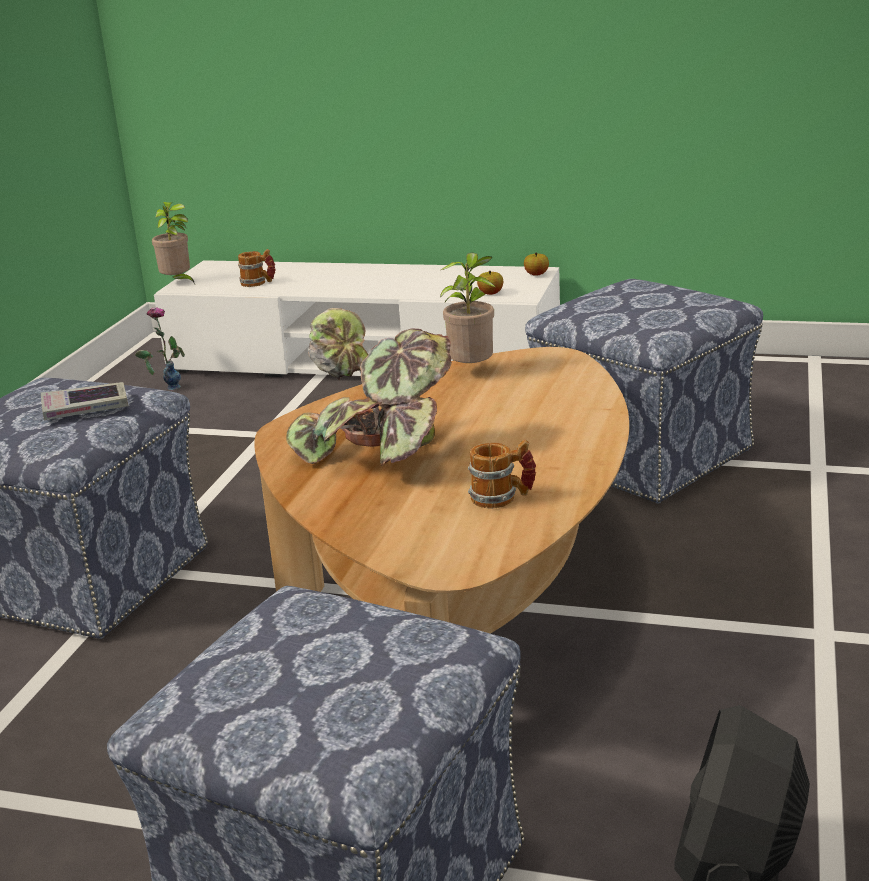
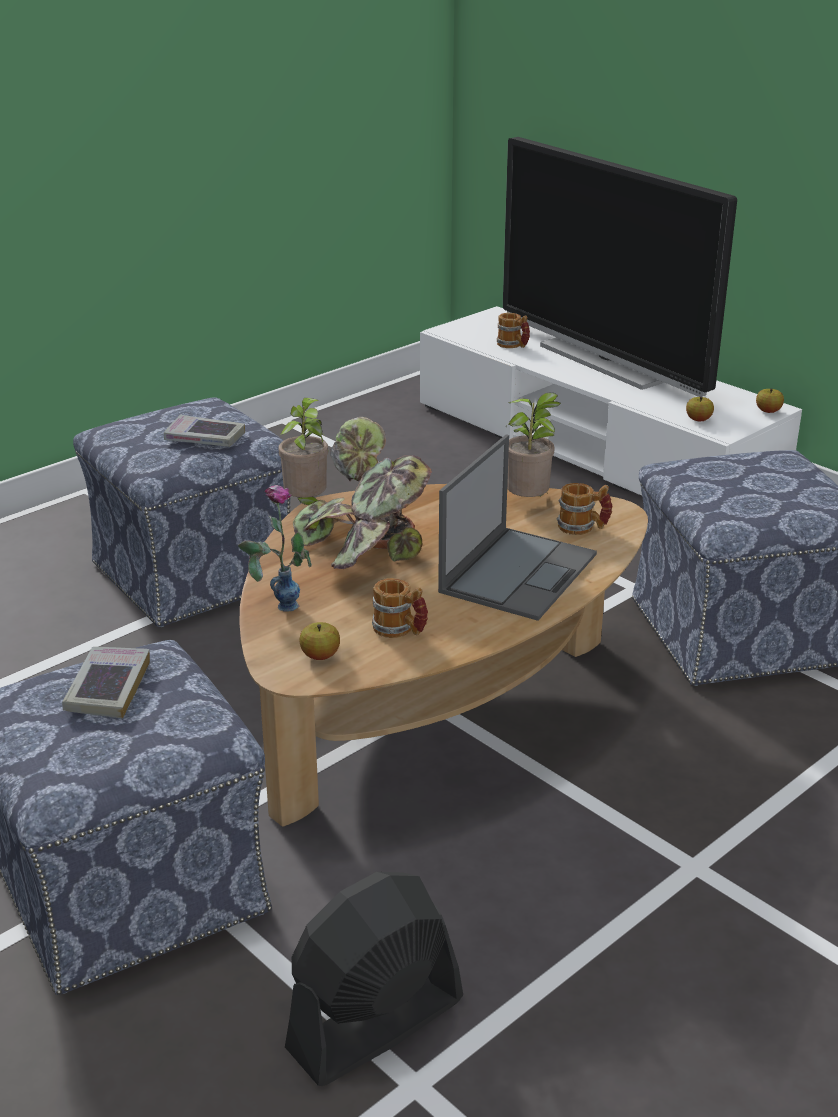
camera: 30 degrees right, 5 degrees up
(164, 388) = (405, 421): vase -> vase (277, 602)
(178, 283) = (450, 325): potted plant -> potted plant (307, 506)
(293, 647) = (108, 688): none -> book
(357, 275) = (606, 362): none -> television
(458, 544) = (320, 656): none -> apple
(540, 421) = (519, 572): none -> laptop
(545, 375) = (583, 528): none -> mug

